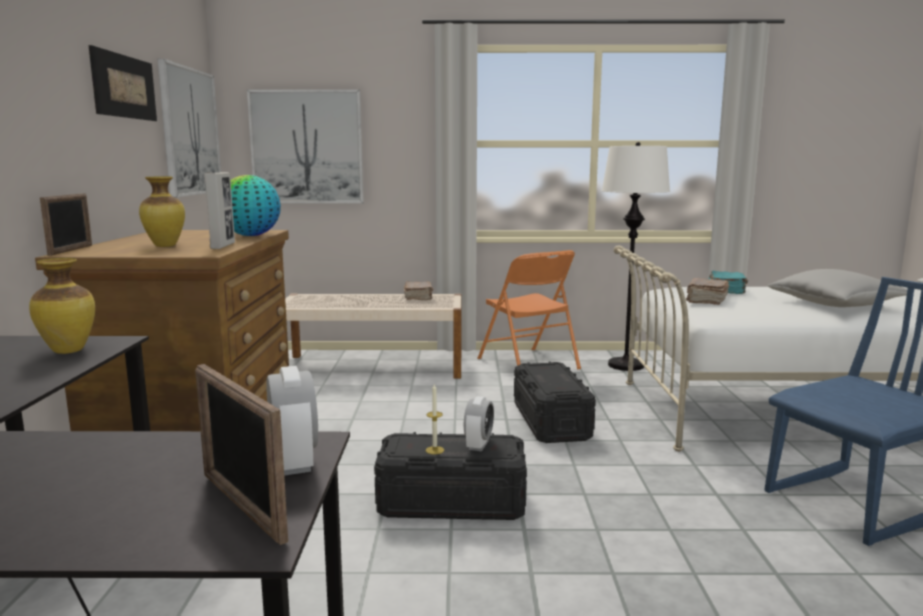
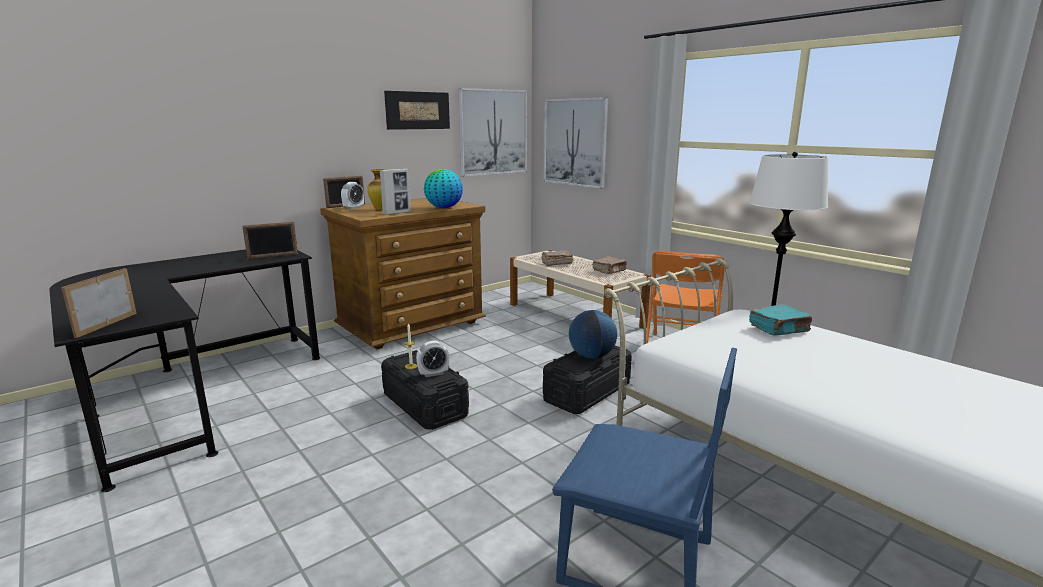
camera: 50 degrees right, 5 degrees up
(68, 351) = (273, 256): vase -> picture frame
(294, 462) = (154, 319): alarm clock -> alarm clock (353, 208)
(553, 376) = (591, 356): none -> globe
(706, 300) = (719, 329): brown book -> brown book (556, 263)
(836, 304) = (837, 377): grey pillow -> none

